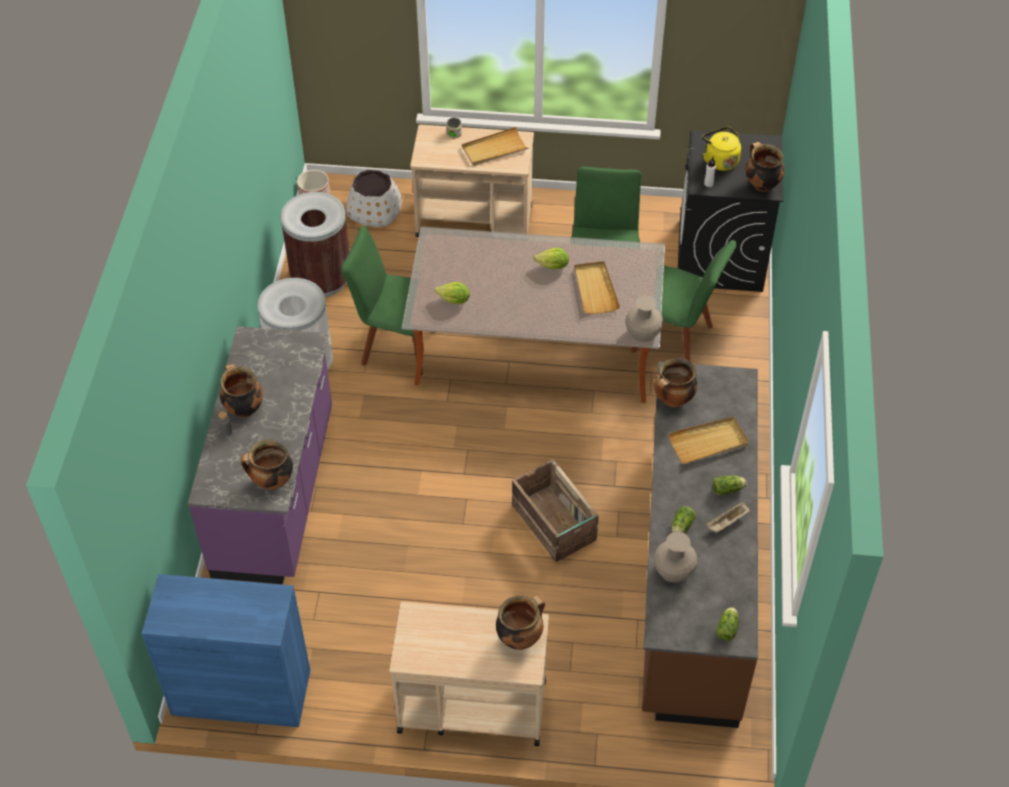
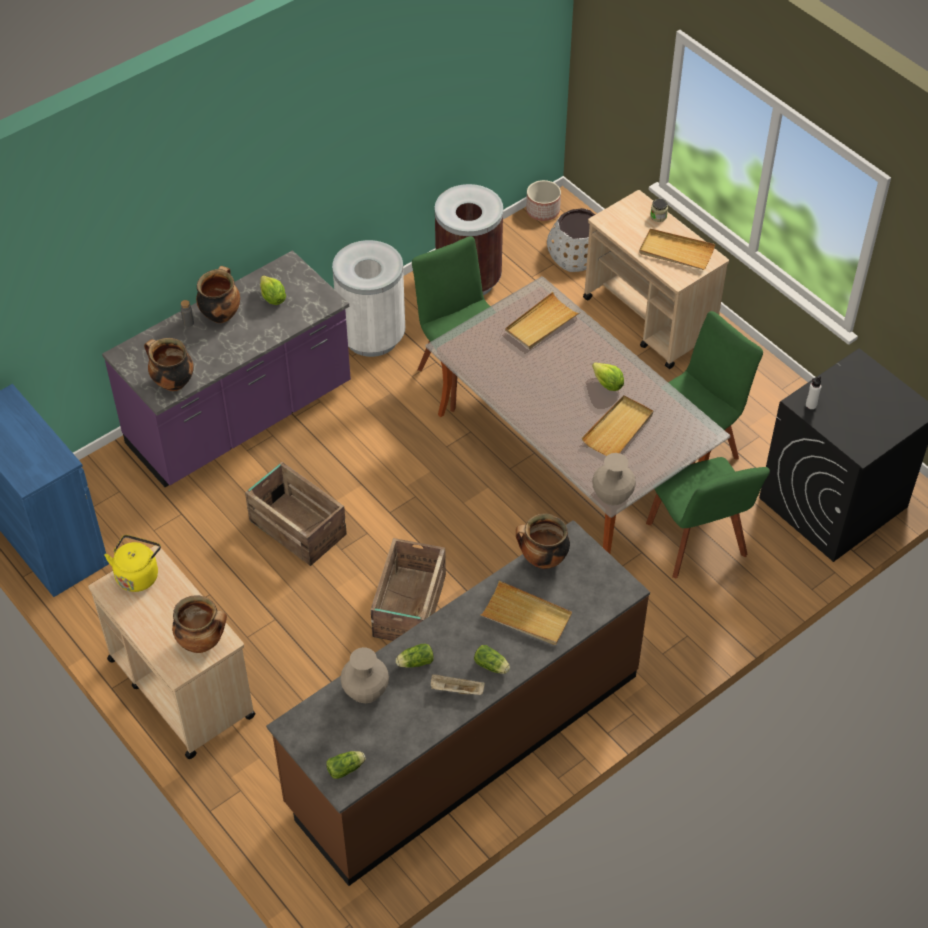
camera: 45 degrees right, 0 degrees up
(413, 533) = (297, 526): none -> crate
(454, 300) = (492, 353): lettuce -> lettuce (273, 299)
(461, 257) = (541, 323): none -> beige tray
(720, 160) = (849, 392): yellow kettle -> yellow kettle (138, 574)
(761, 184) = (861, 440): cooking pot -> none

